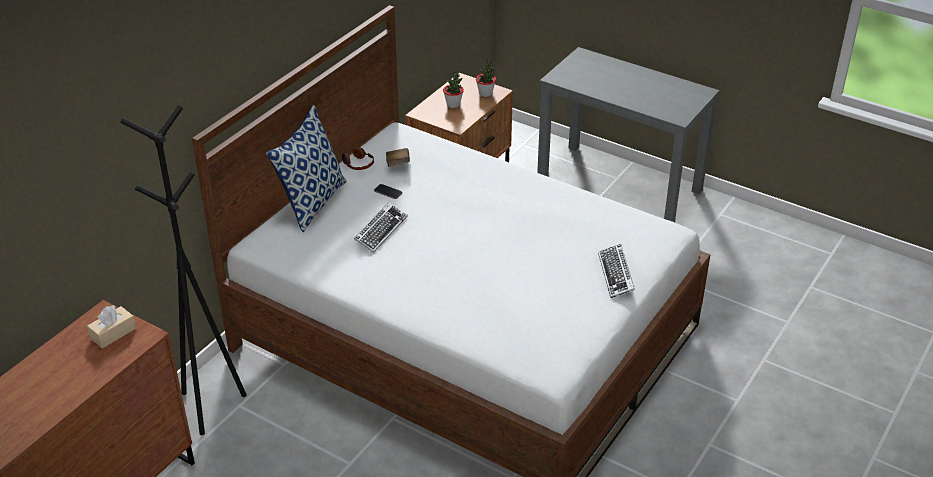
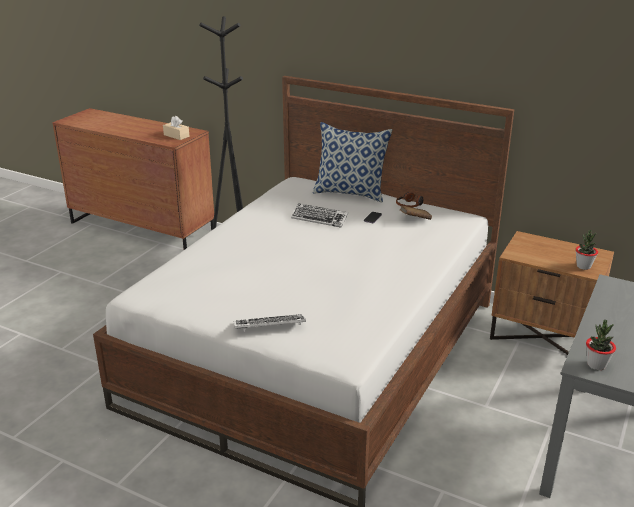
camera: 85 degrees right, 10 degrees down
(453, 104) = (550, 251): potted plant -> potted plant (596, 365)

